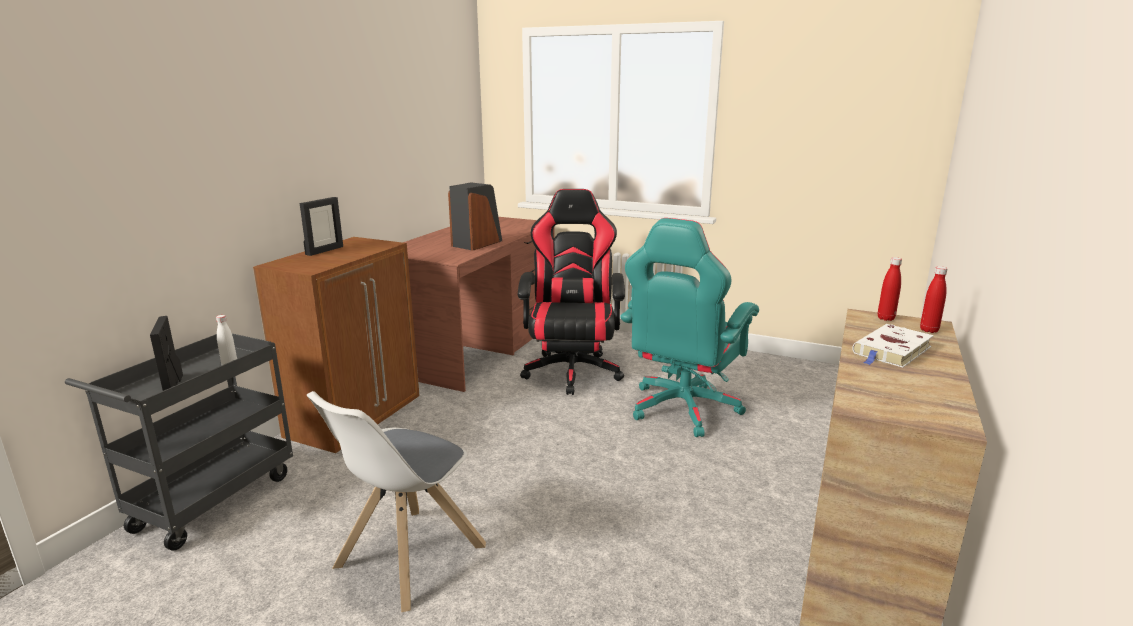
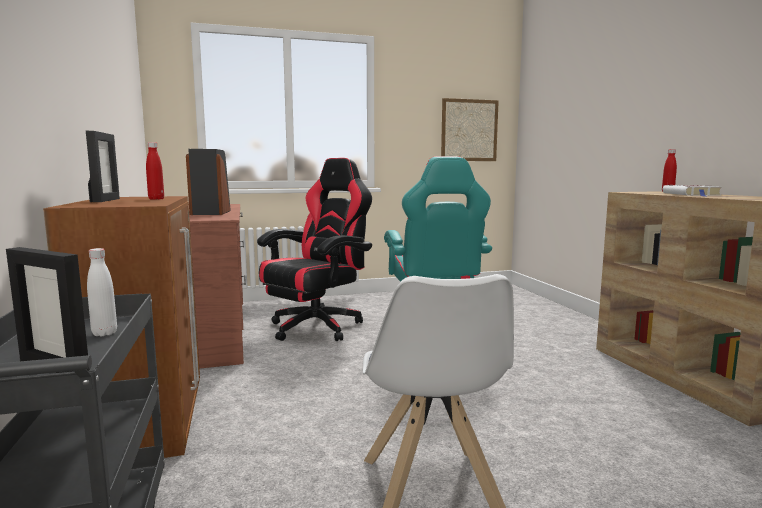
camera: 40 degrees left, 10 degrees down
(572, 372) = (316, 327): black office chair -> black office chair turned 75 degrees clockwise
(859, 146) = (469, 129): none -> picture
(885, 318) = (637, 192): red bottle -> red bottle (156, 199)

